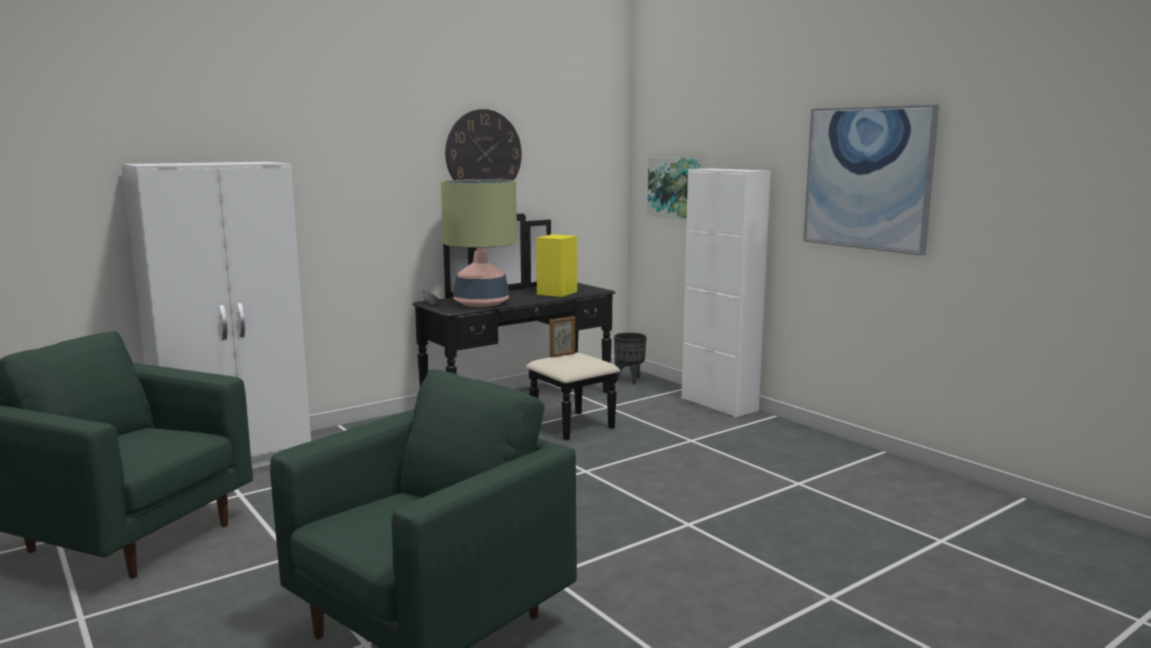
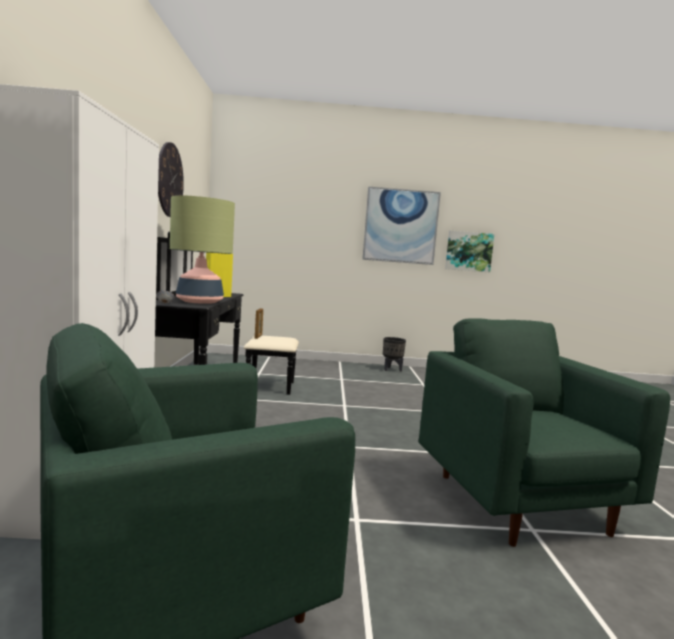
camera: 55 degrees left, 5 degrees down
(629, 380) = (229, 358): black planter -> black planter (391, 370)
(674, 187) = (256, 226): picture -> picture (469, 251)
(719, 404) = (305, 361): white cabinet -> none

